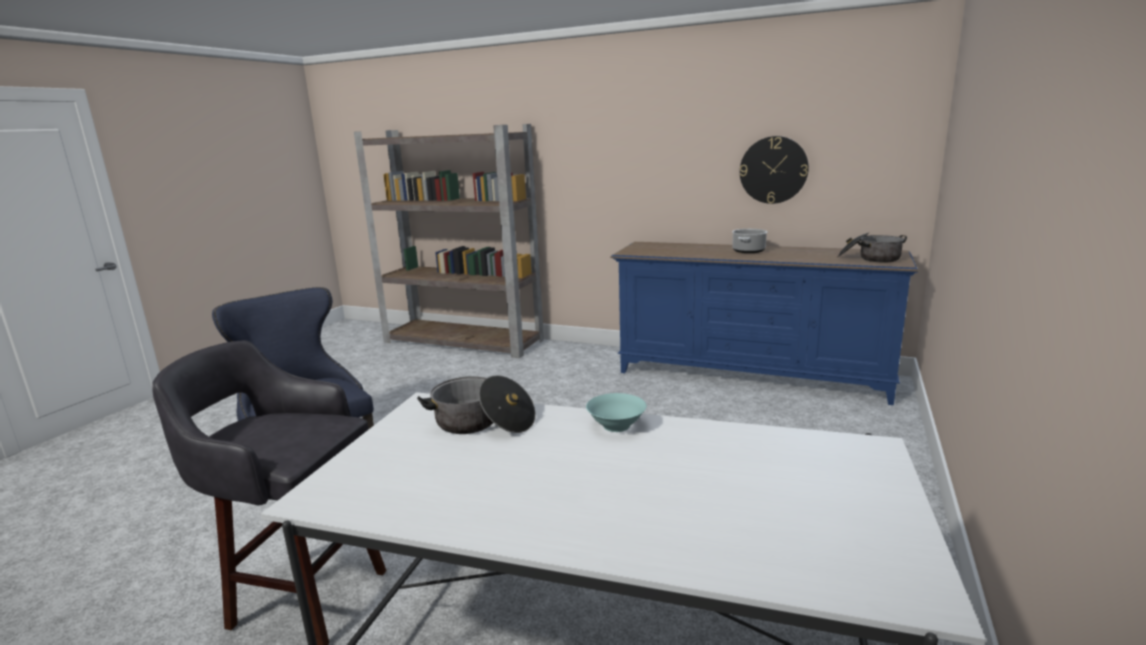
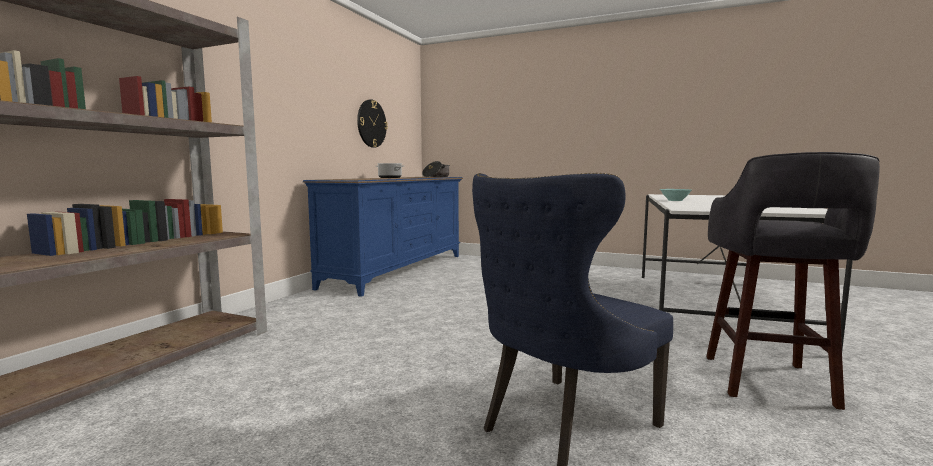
camera: 90 degrees left, 10 degrees down
(482, 423) = (699, 205): cooking pot -> none

